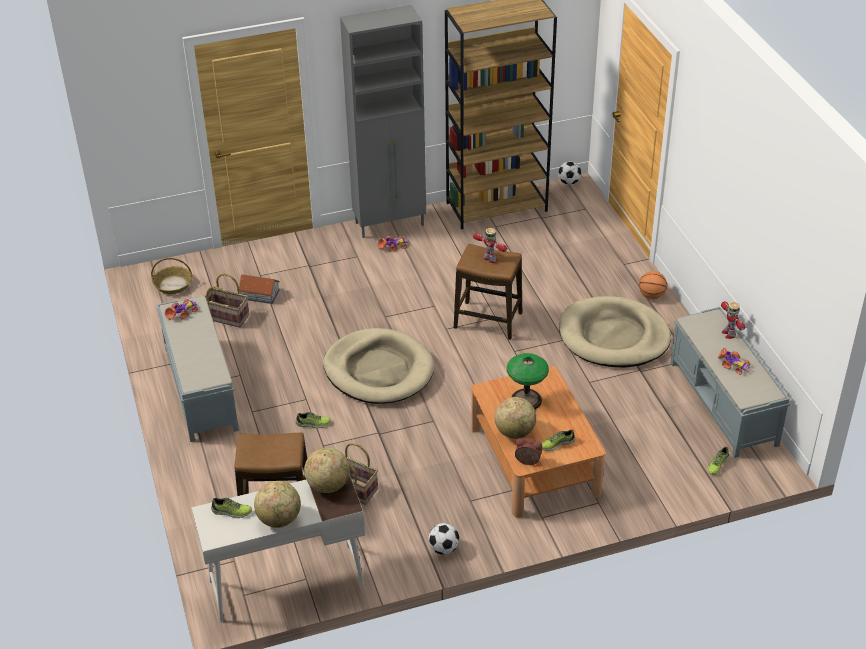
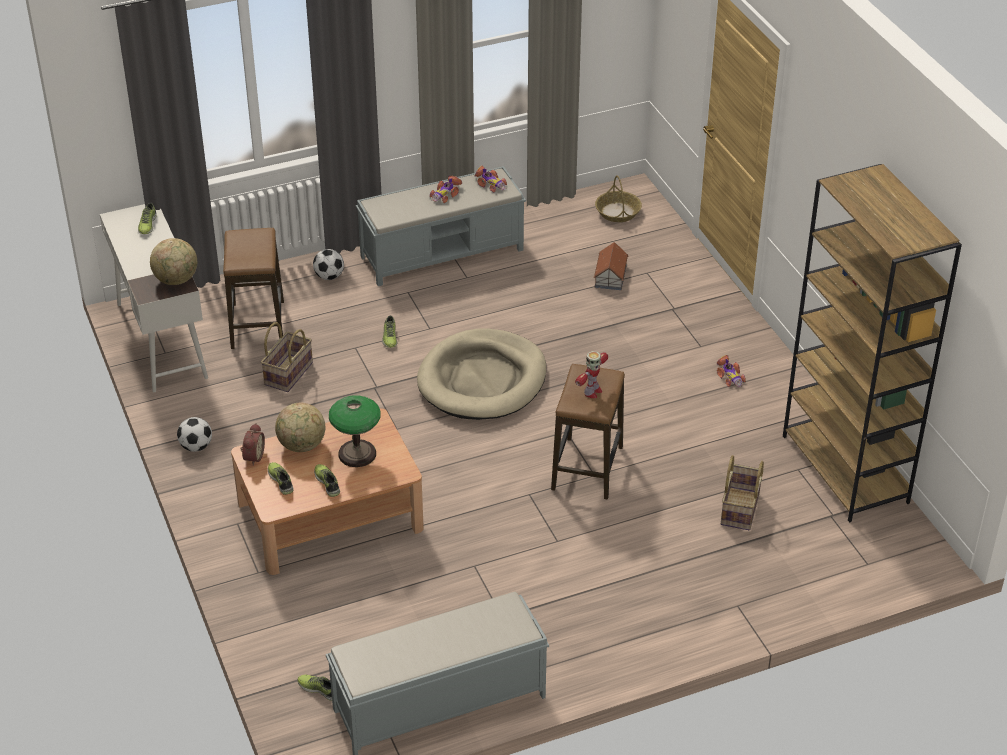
camera: 85 degrees right, 0 degrees up
(227, 316) = (566, 257): basket -> basket (741, 509)
(279, 519) = (133, 254): globe -> none
(390, 224) = (777, 370): grey cabinet -> none
(559, 416) = (328, 483): none -> shoe
(569, 182) = (933, 545): football -> football (329, 276)
(613, 336) = (569, 591): beige dog bed -> none
(651, 295) = (667, 634): basketball -> none
(728, 333) = (485, 644): toy robot -> none
(733, 365) = (418, 644): toy car -> toy car (445, 194)

